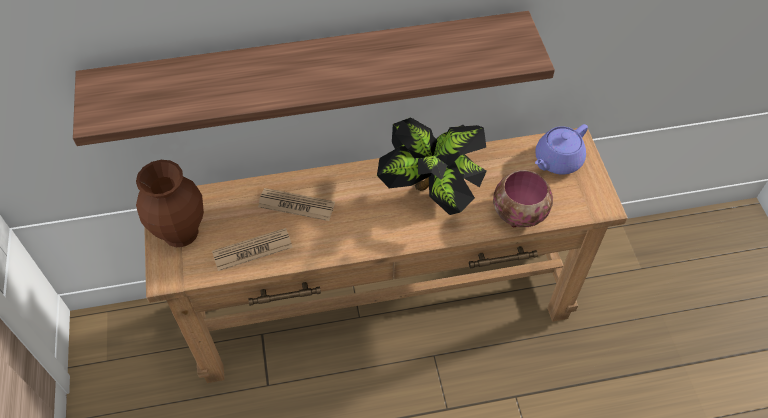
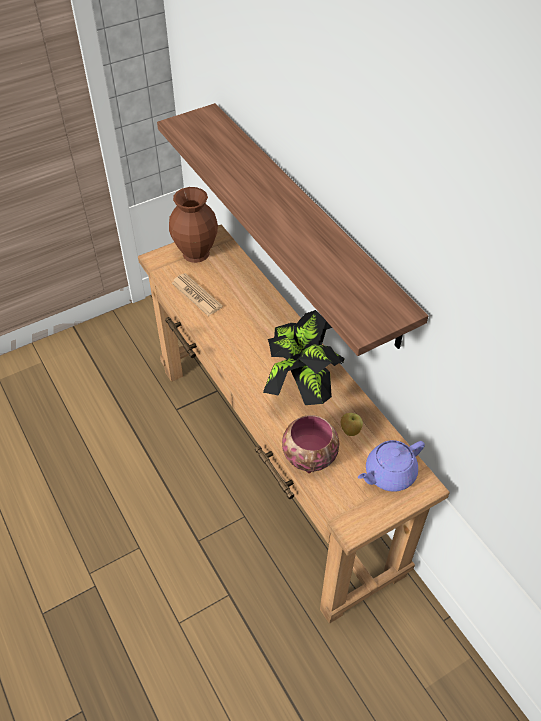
camera: 70 degrees right, 5 degrees down
(296, 205) = (248, 306): newspaper -> none
(500, 172) = (350, 431): none -> apple
(557, 160) = (388, 474): purple teapot -> purple teapot turned 60 degrees counterclockwise

